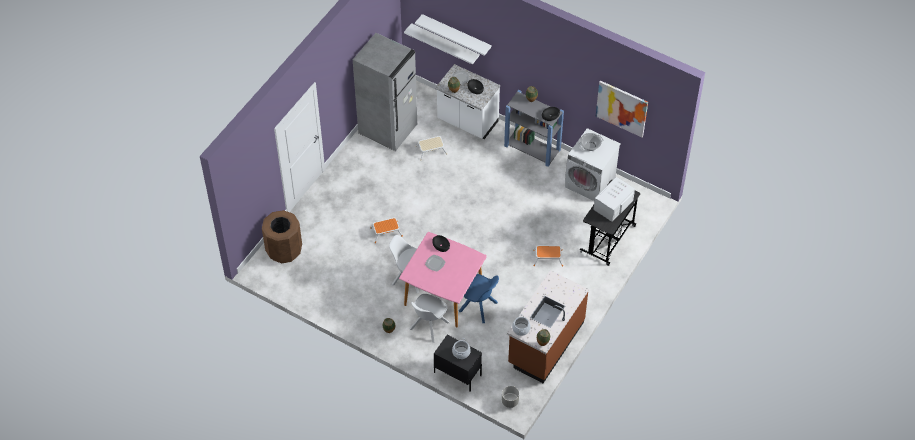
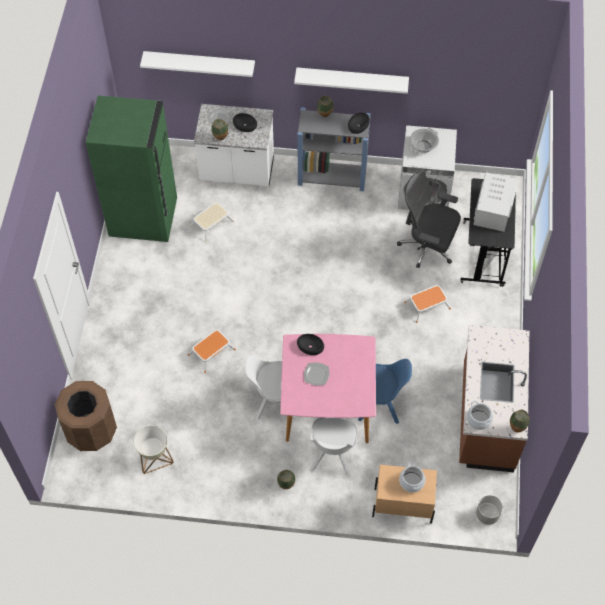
camera: 25 degrees left, 5 degrees up
(315, 283) = (155, 460): none -> planter
(388, 128) = (143, 216): grey fridge -> green fridge
(445, 43) = (183, 80): white shelf -> white shelf (352, 79)
(457, 373) = (402, 505): black nightstand -> beige nightstand
(570, 220) = (427, 247): none -> office chair
(622, 108) = (457, 83): picture -> none

